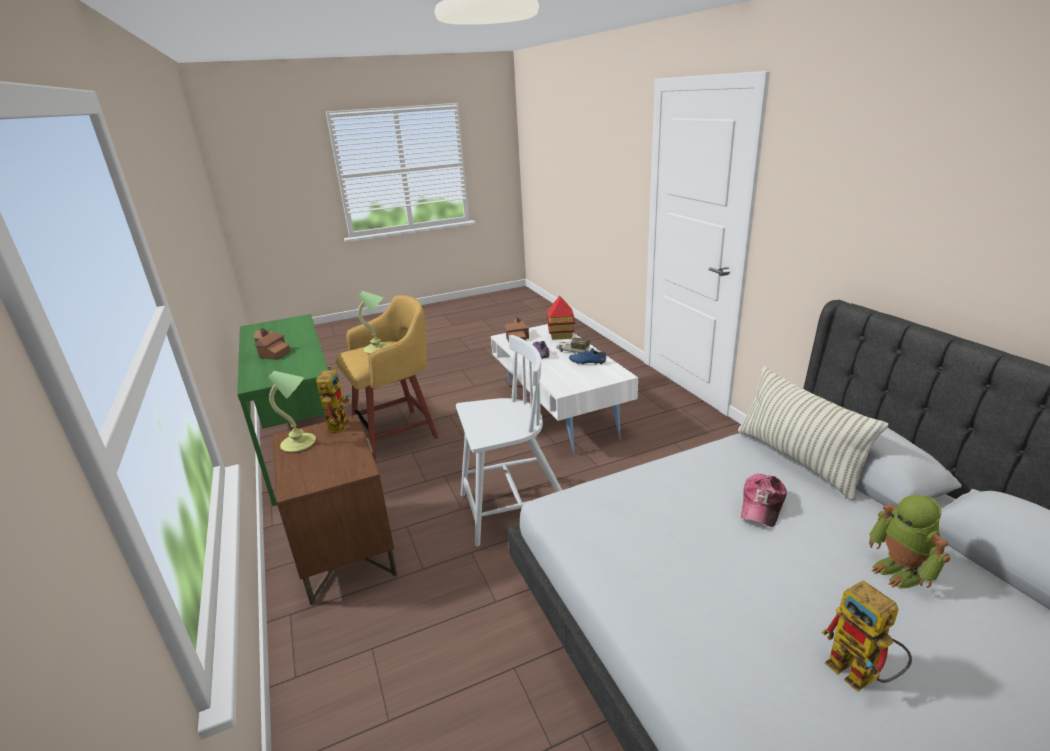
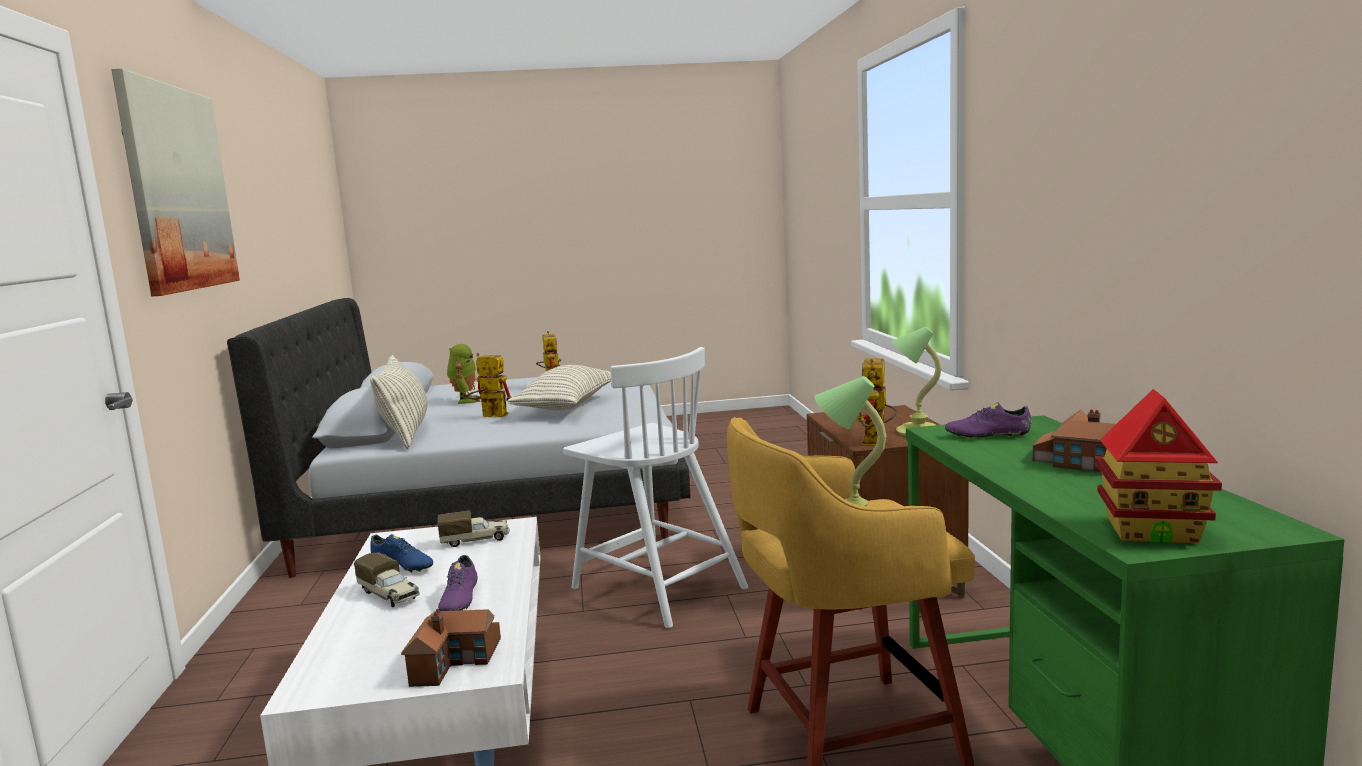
camera: 165 degrees left, 15 degrees down
(291, 369) = (987, 436): none -> purple shoe
(514, 509) = (656, 587): white chair -> white chair turned 135 degrees counterclockwise
(561, 335) = (343, 648): toy house -> toy house (1152, 530)
(571, 379) = (475, 540): none -> toy truck
(693, 543) = (567, 406): none -> pillow
(762, 505) = (489, 416): cap -> toy robot
(849, 171) = (177, 189): none -> picture

